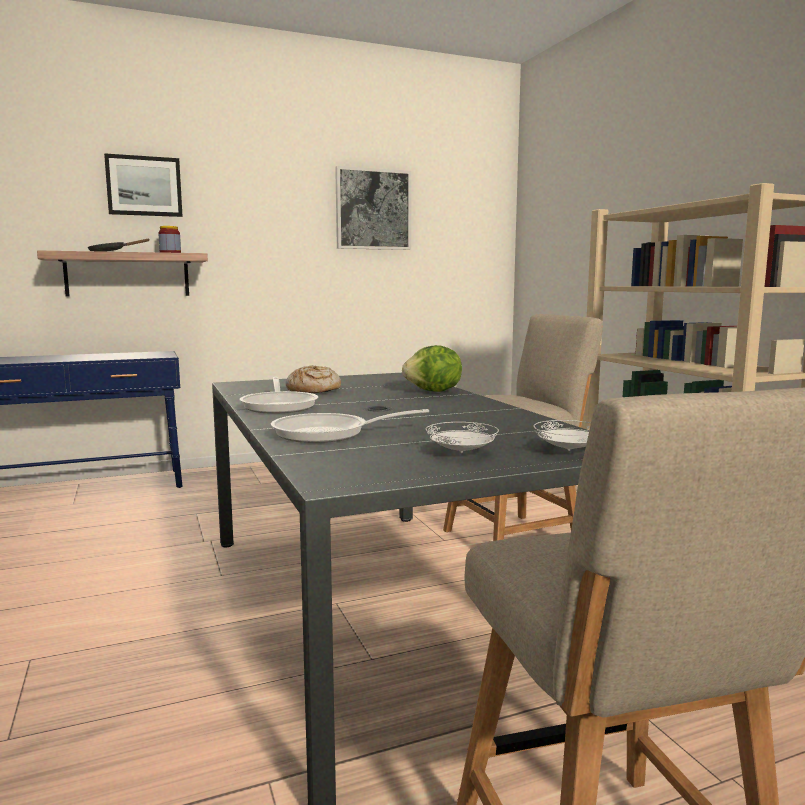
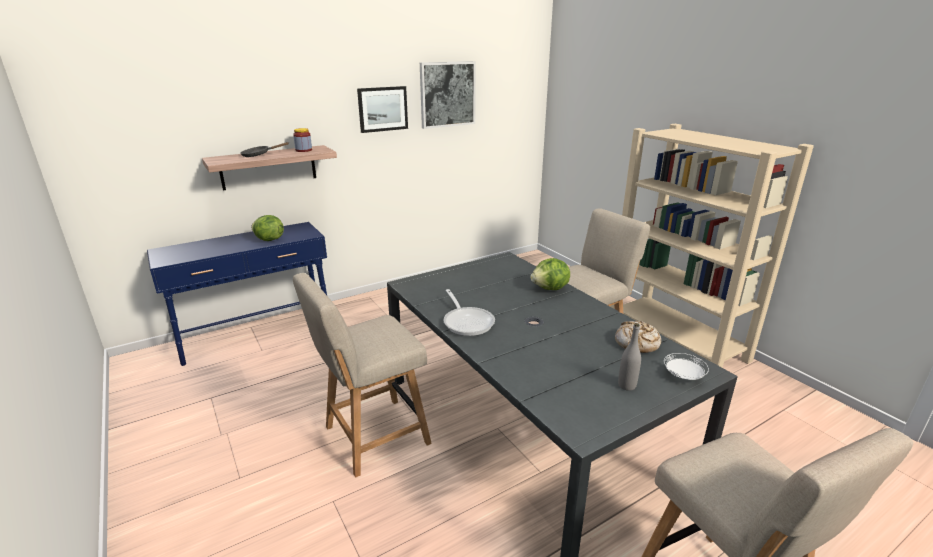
camera: 10 degrees left, 15 degrees up
(107, 357) = (269, 240): none -> lettuce
(144, 186) = (275, 94): picture -> picture (382, 109)
(144, 596) = (372, 437): none -> beige chair
(313, 390) = (469, 292): bread -> bread (636, 343)
(329, 434) = (532, 365): frying pan -> none
(461, 452) = (627, 385): white plate -> grey bottle

